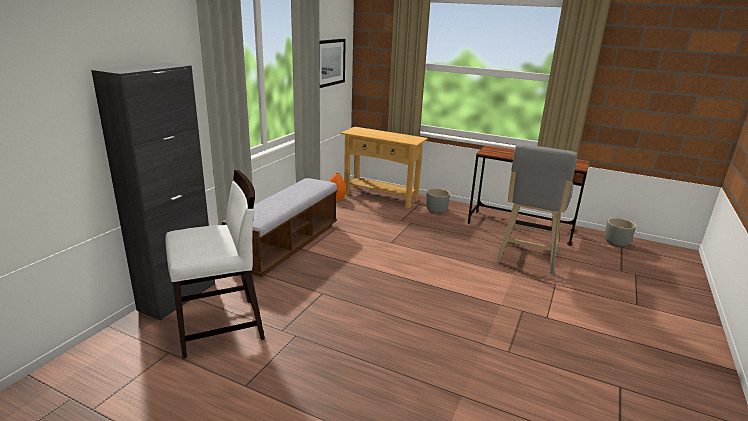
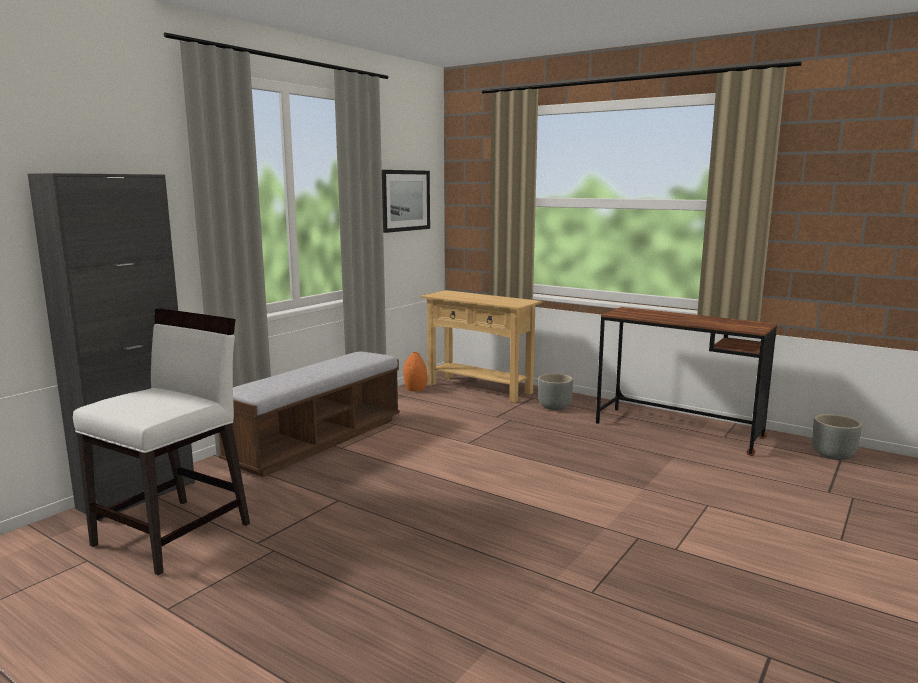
camera: 10 degrees right, 10 degrees down
(221, 327) = (174, 534): white chair -> white chair turned 45 degrees counterclockwise
(527, 258) = (673, 469): grey stool -> none

